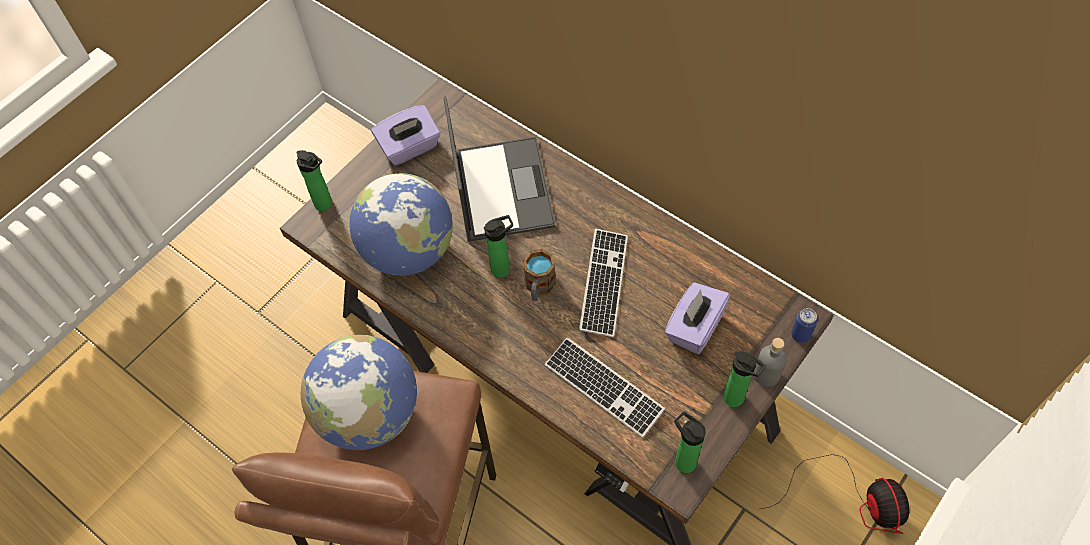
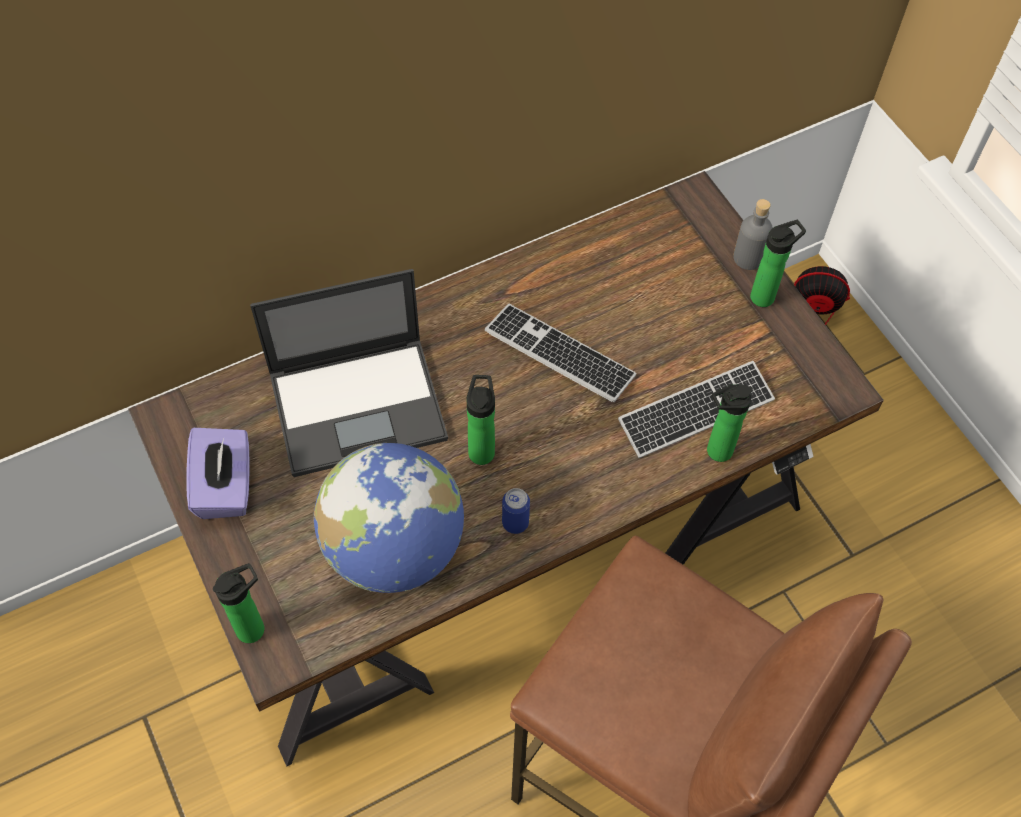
camera: 70 degrees left, 0 degrees up
(369, 414) = (629, 673): globe -> none
(501, 188) = (360, 405): laptop -> laptop turned 150 degrees clockwise
(538, 287) = (528, 422): mug -> none
(683, 460) = (816, 374): bottle -> bottle (715, 452)
(694, 327) = (661, 294): purple tissue box -> none
(800, 335) = (715, 208): can -> can (515, 523)

